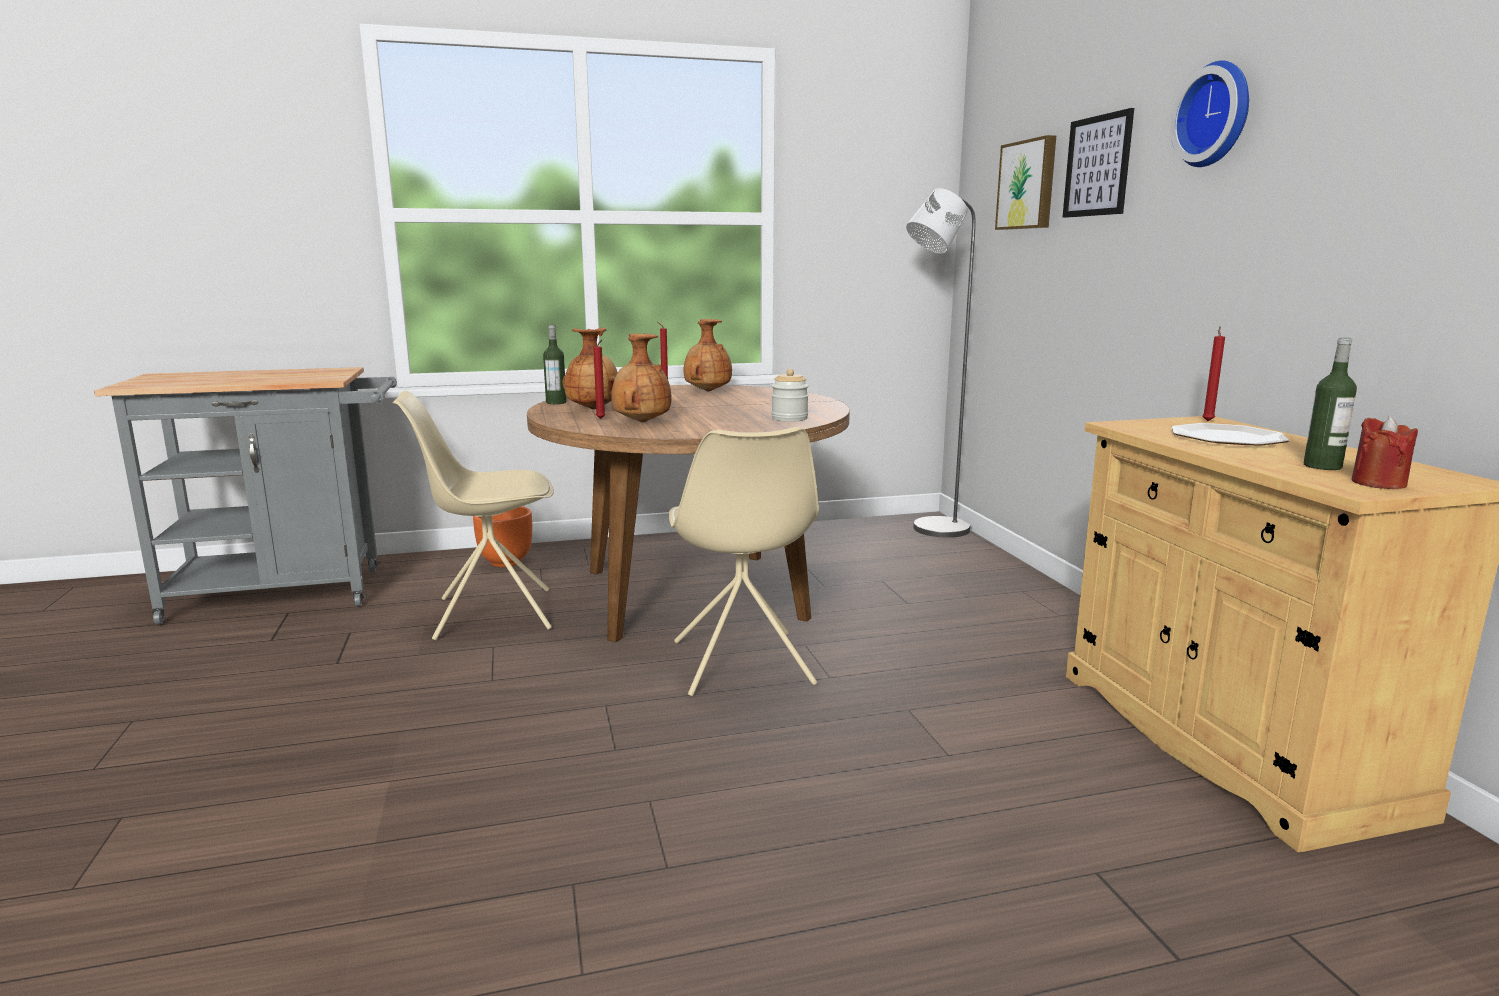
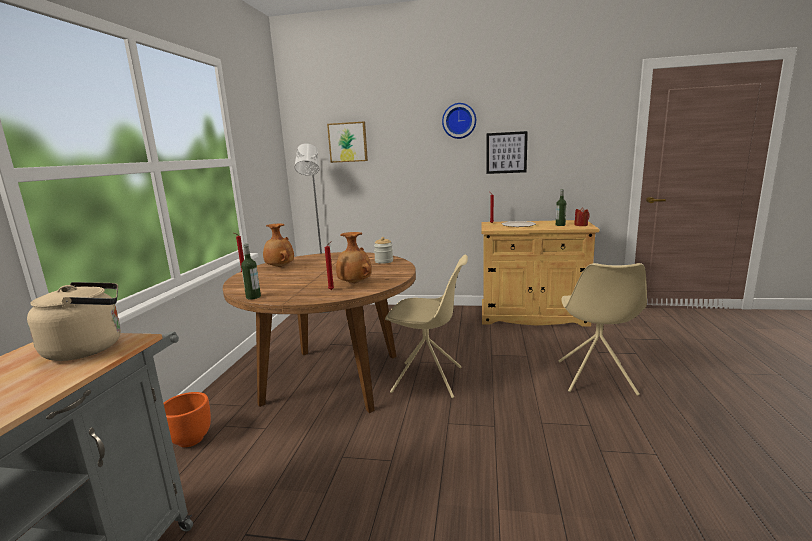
camera: 65 degrees left, 0 degrees up
(311, 376) = (90, 348): none -> beige kettle
(491, 614) = (286, 454): beige chair -> beige chair (595, 378)
(594, 409) = (294, 290): brown vase -> none
(1097, 166) = (396, 136): picture -> picture (506, 152)

